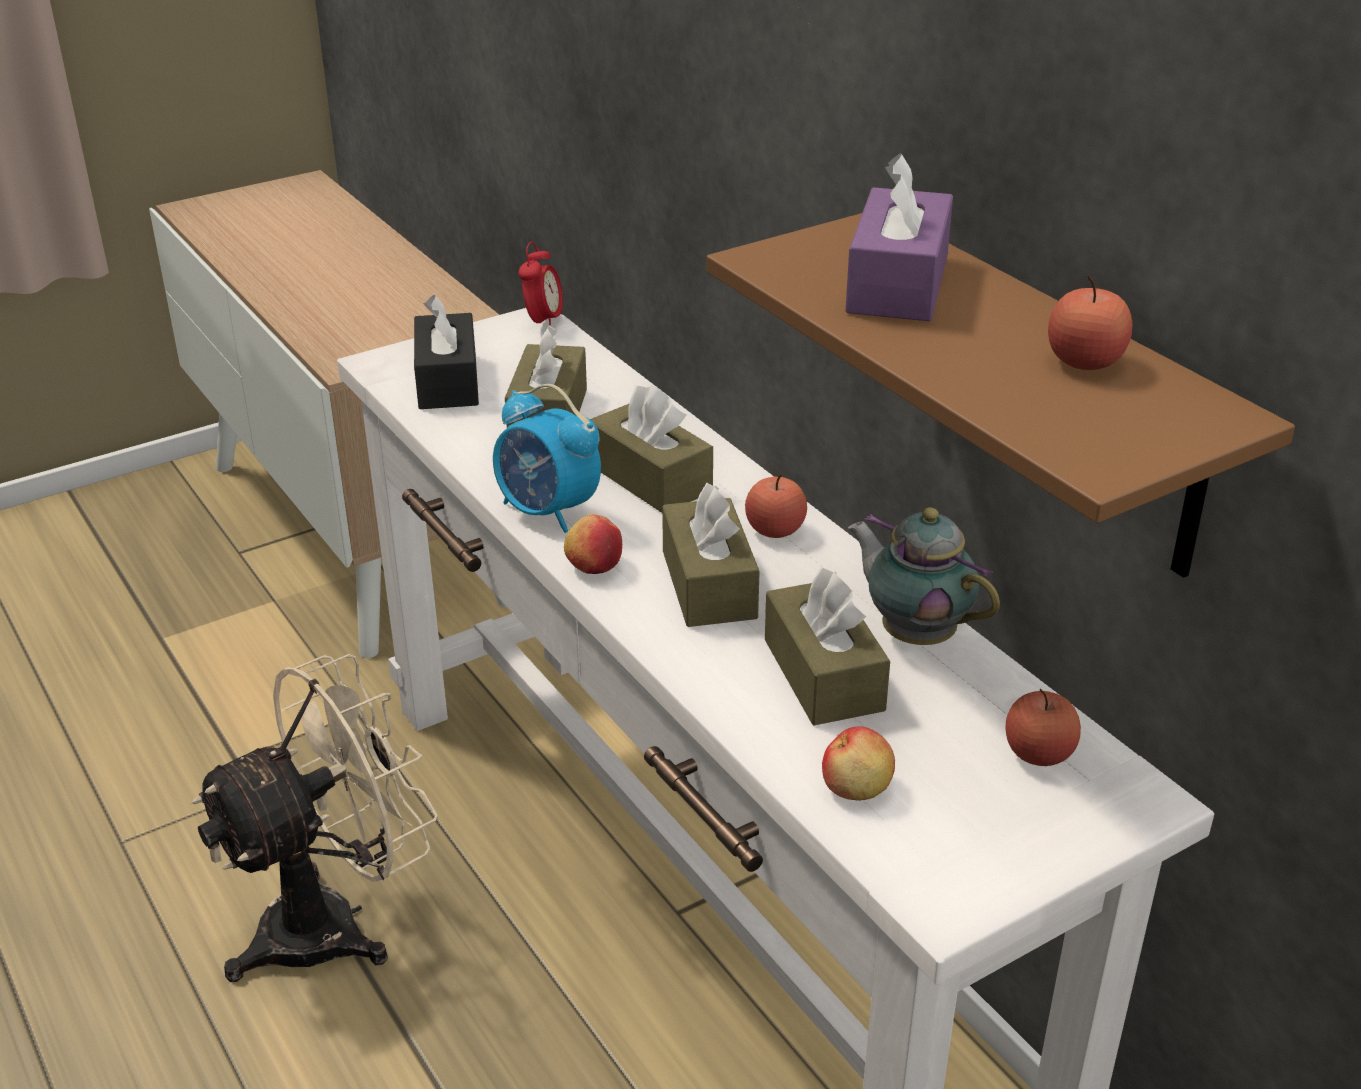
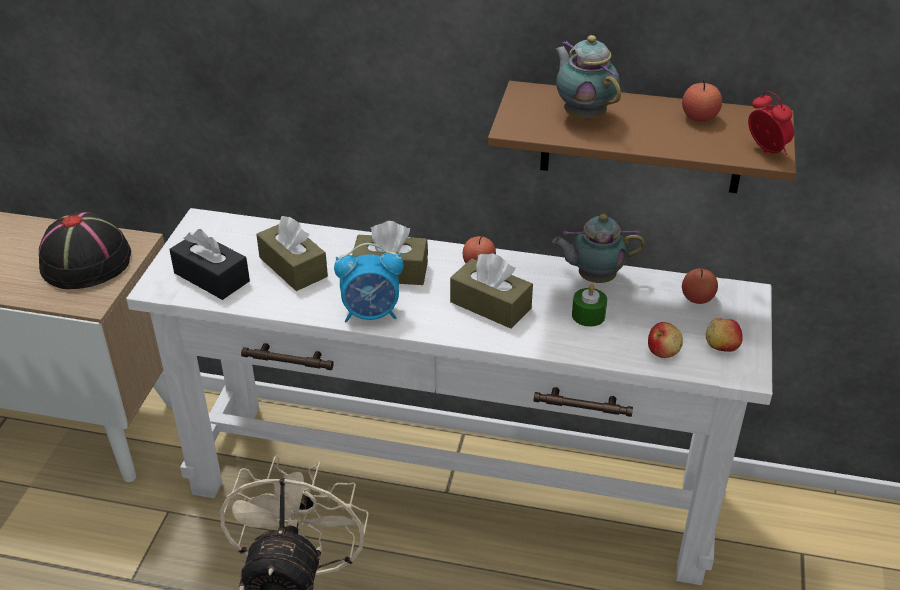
camera: 45 degrees left, 5 degrees up
(404, 323) = (86, 262): none -> black hat
(543, 322) = (208, 219): alarm clock -> alarm clock (766, 151)
(594, 566) = (432, 326): apple -> apple (721, 346)
(823, 675) = (588, 315): brown tissue box -> green candle
(898, 284) = (583, 114): purple tissue box -> teapot

